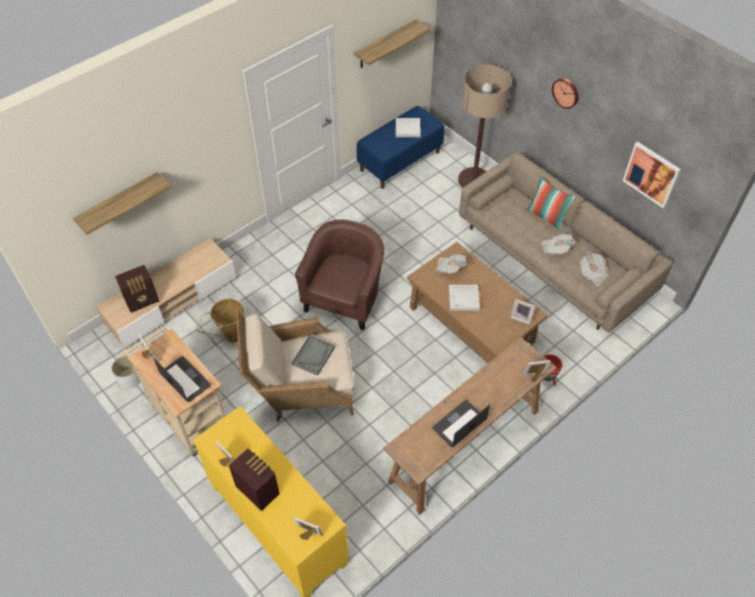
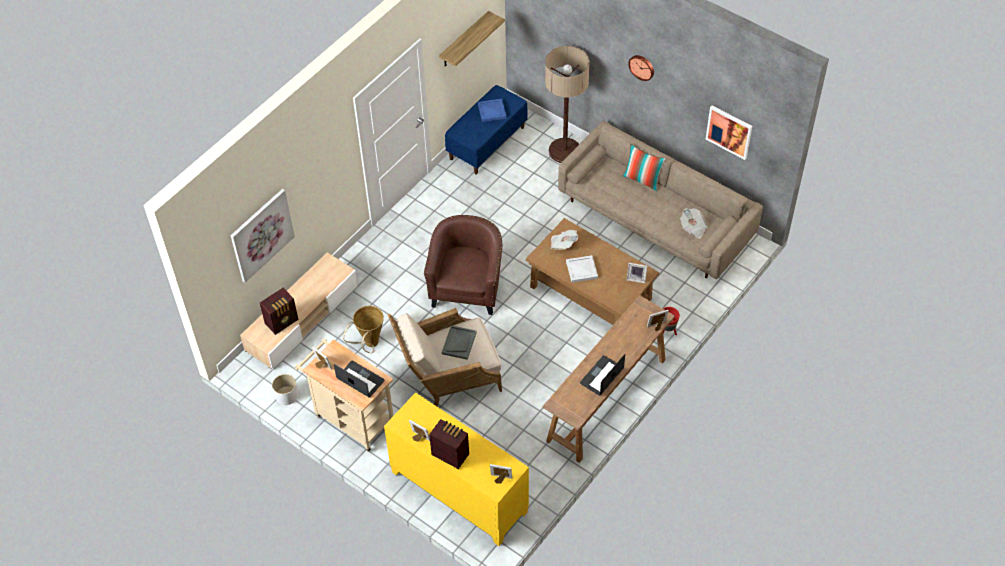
camera: 10 degrees left, 0 degrees up
(119, 203) = (262, 235): shelf -> picture
(408, 128) = (492, 111): white tray -> blue tray
(555, 249) = (656, 210): newspaper -> none

